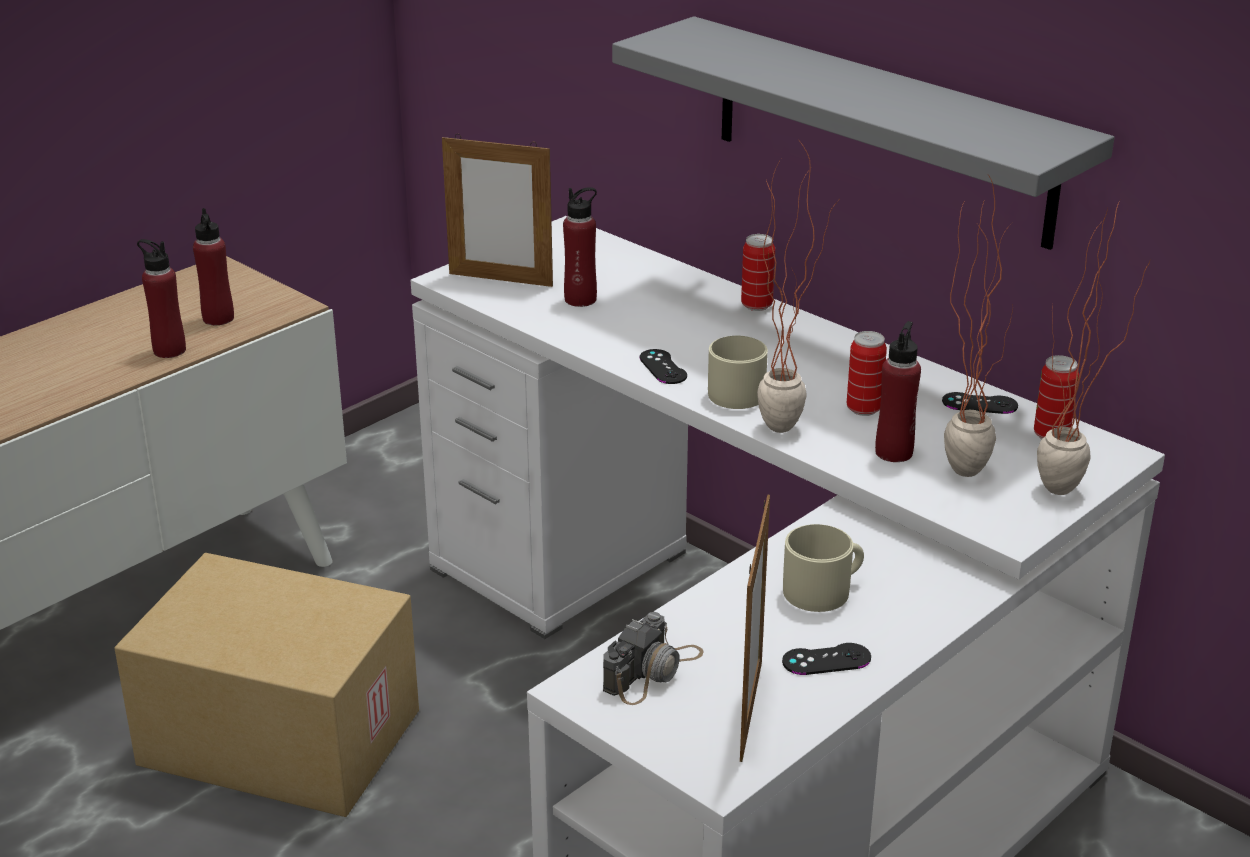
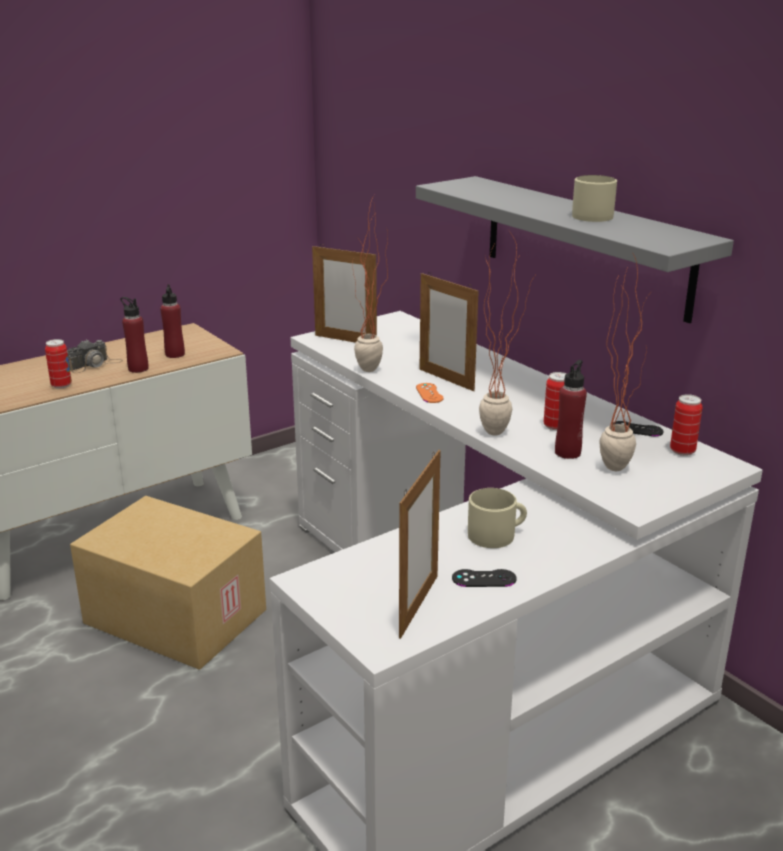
camera: 10 degrees right, 5 degrees down
(580, 299) = (391, 353): red bottle -> none
(653, 670) = (360, 573): camera -> camera (95, 364)
(663, 367) = (429, 393): black game controller -> orange game controller
(680, 340) = (446, 379): none -> picture frame
(739, 391) = (474, 410): beige mug -> beige mug (595, 215)
(756, 305) = (503, 364): can -> can (61, 385)
(1067, 498) = (683, 490): potted plant -> potted plant (370, 373)

